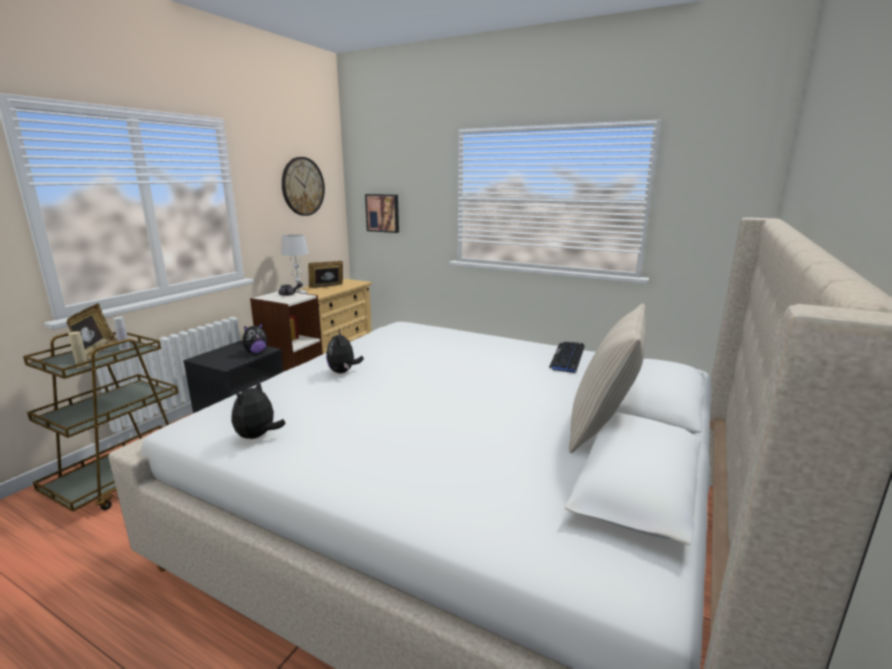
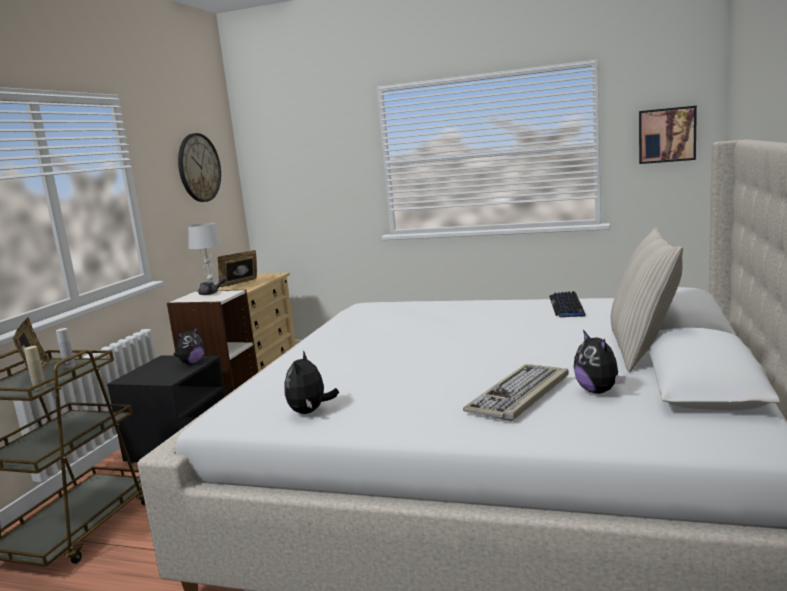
camera: 10 degrees left, 5 degrees down
(343, 372) = (344, 351): plush toy -> plush toy (598, 391)
(383, 213) = (292, 190): picture -> picture (666, 135)
(446, 460) = (519, 395): none -> keyboard

